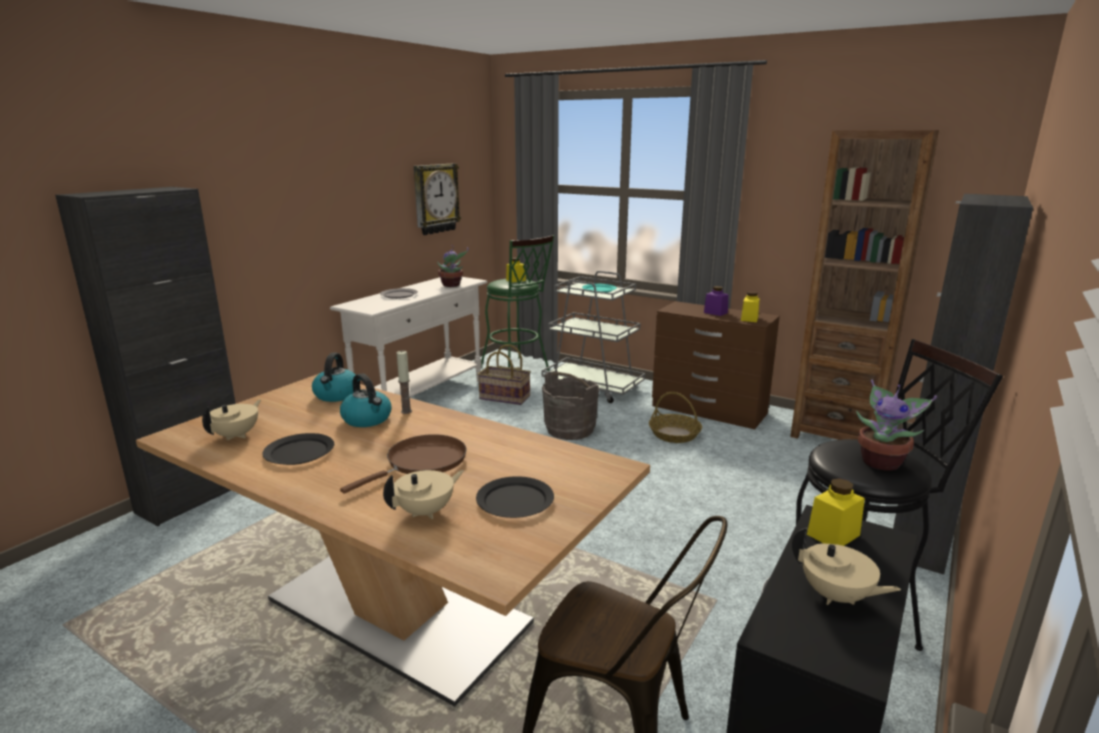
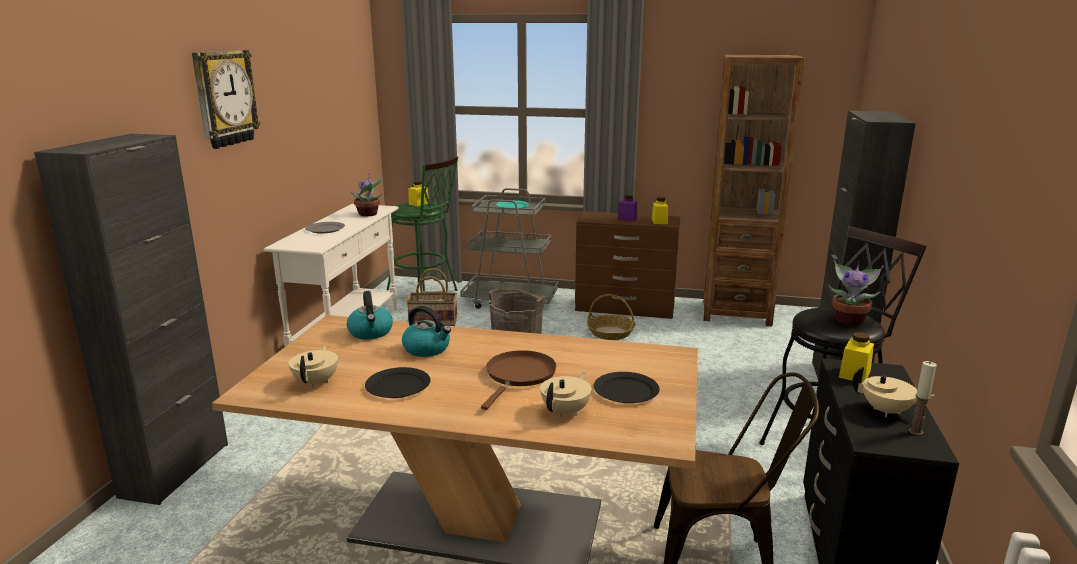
camera: 20 degrees left, 0 degrees up
(406, 411) = (455, 337): candle -> candle (915, 431)
(435, 198) = (335, 126): wall clock -> wall clock (224, 98)

